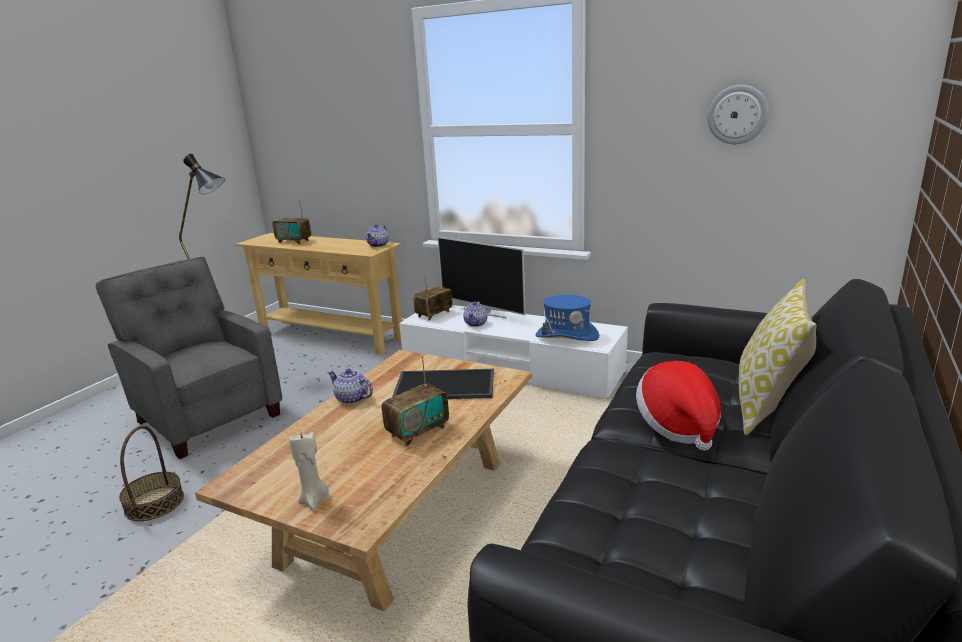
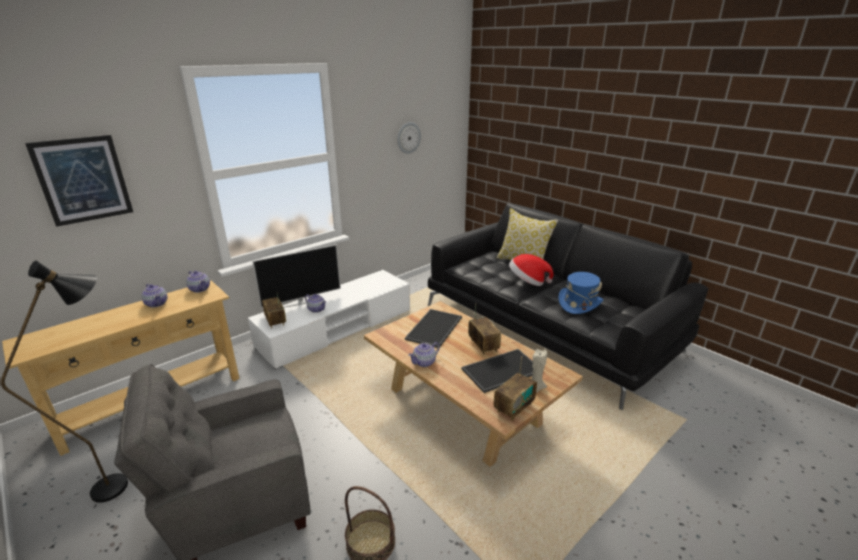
camera: 70 degrees left, 5 degrees up
(294, 241) = (90, 327): radio -> radio (514, 407)
(335, 117) = (83, 179): none -> picture
(342, 243) = (157, 303): none -> teapot
(351, 461) = (502, 371): none -> tray
(567, 336) = (374, 287): blue hat -> blue hat (579, 303)

